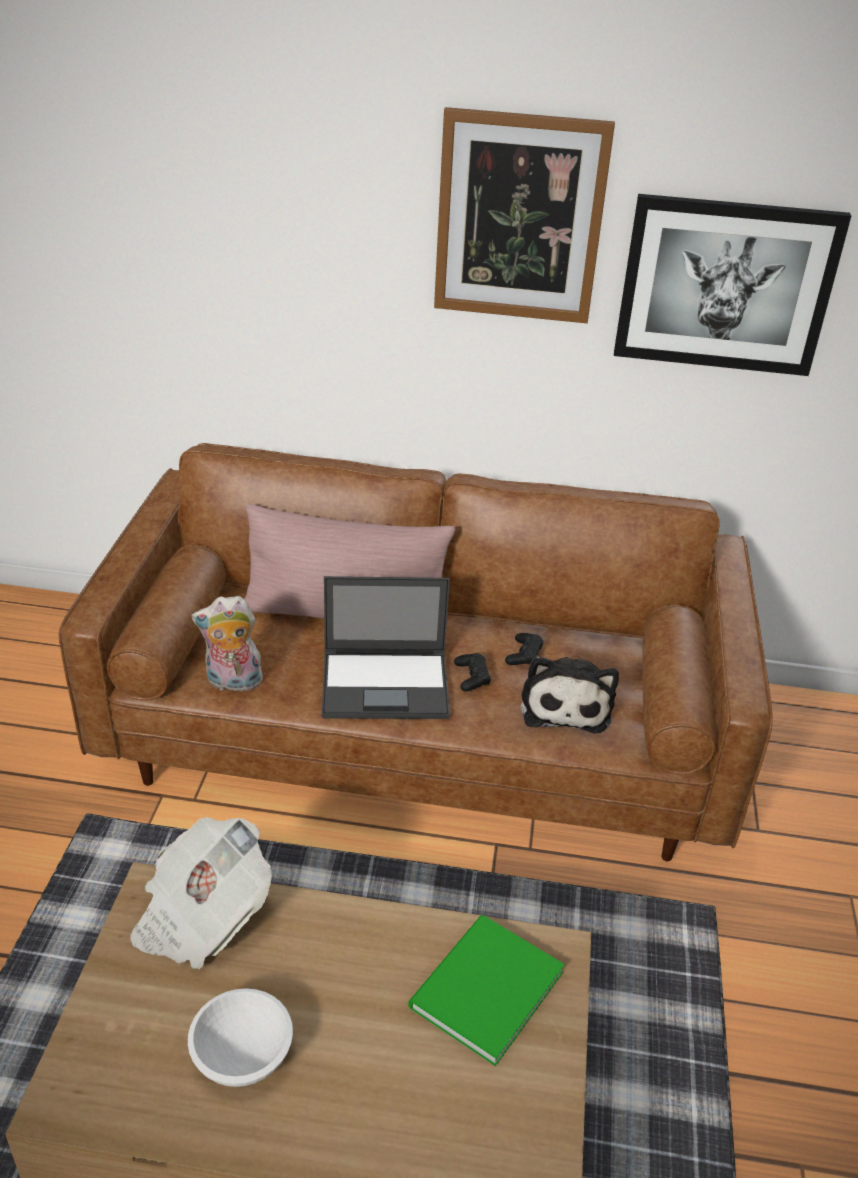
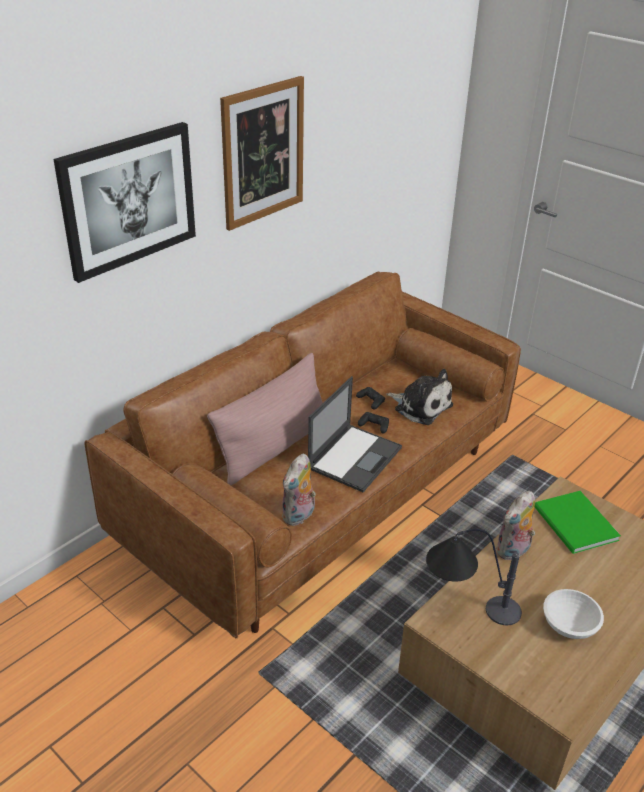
camera: 55 degrees left, 0 degrees up
(201, 915) = (466, 607): newspaper -> table lamp
(357, 930) = (513, 551): none -> plush toy
(725, 285) = (353, 149): picture -> picture (128, 200)

